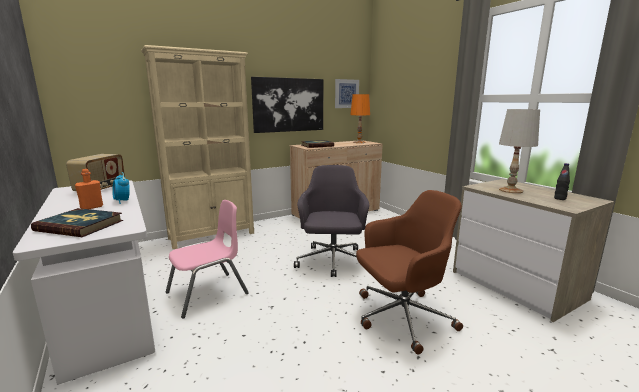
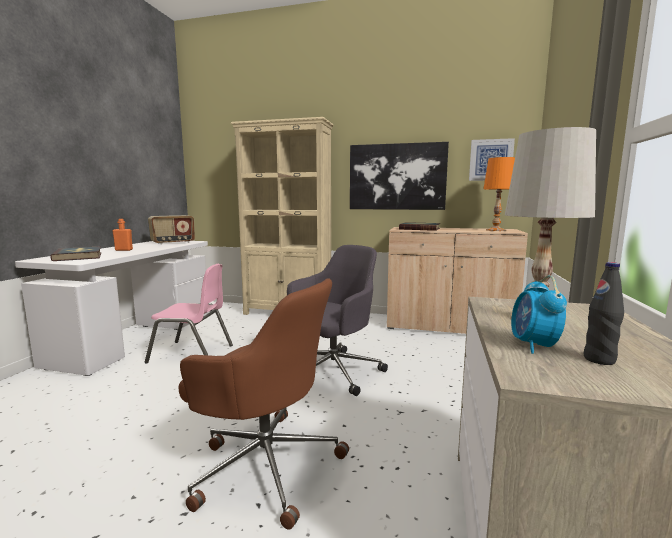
camera: 45 degrees right, 5 degrees down
(122, 201) = (147, 250): alarm clock -> alarm clock (533, 346)

